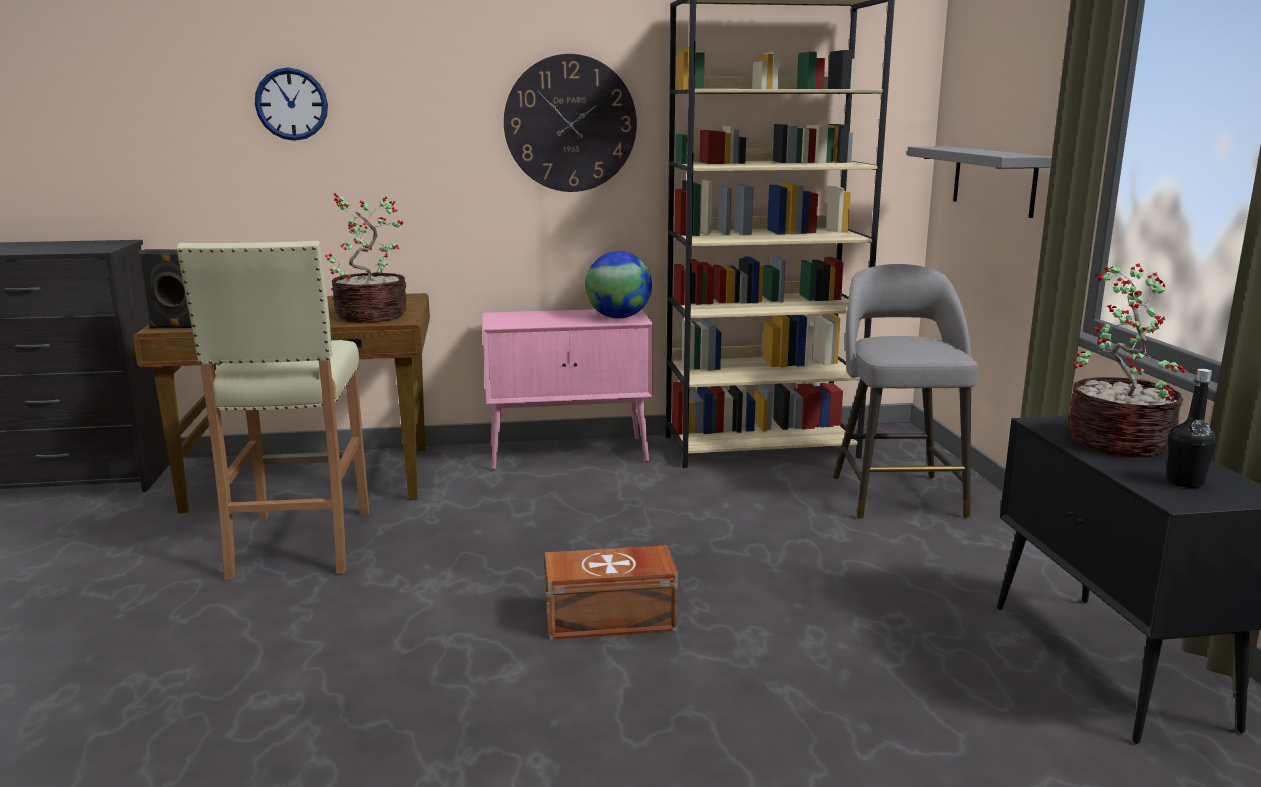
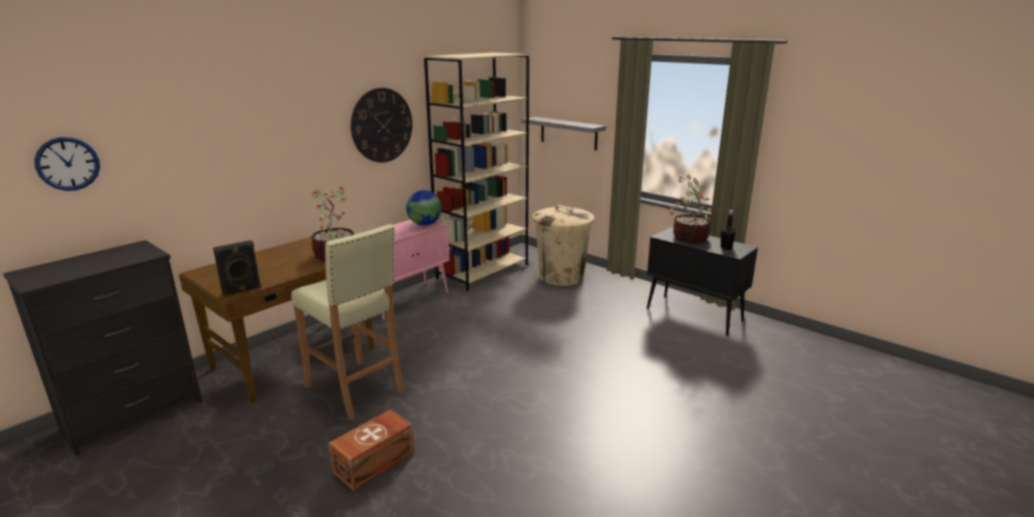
camera: 40 degrees left, 5 degrees up
(291, 104) = (234, 134): wall clock -> wall clock (68, 164)
(612, 619) = (543, 363): brown storage box -> brown storage box (376, 462)
(896, 494) = (561, 276): grey stool -> beige trash can

